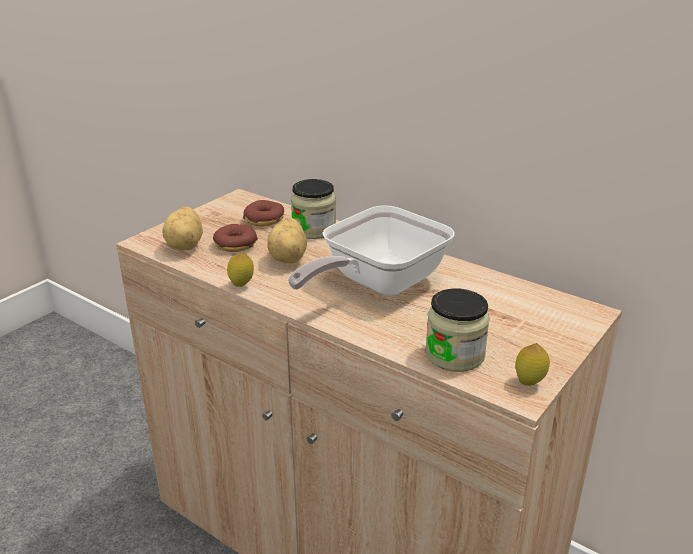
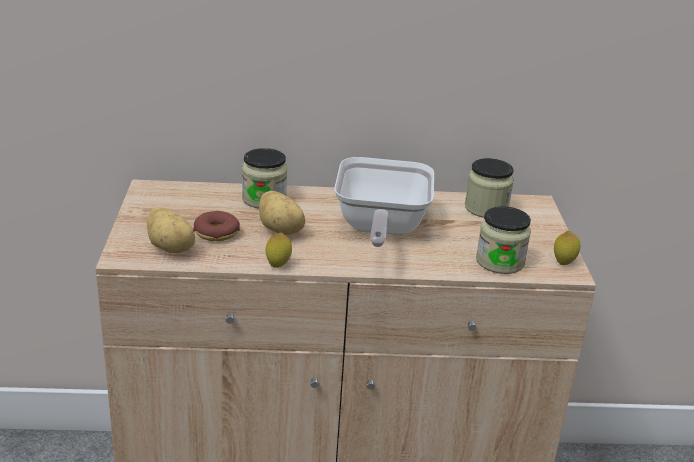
camera: 40 degrees left, 0 degrees up
(264, 219) = (206, 202): donut -> none
(519, 300) = (486, 208): none -> jar

